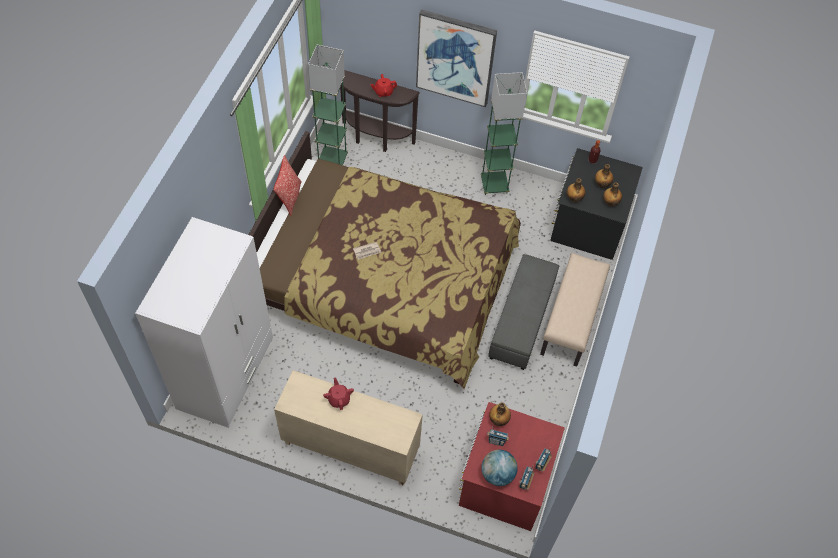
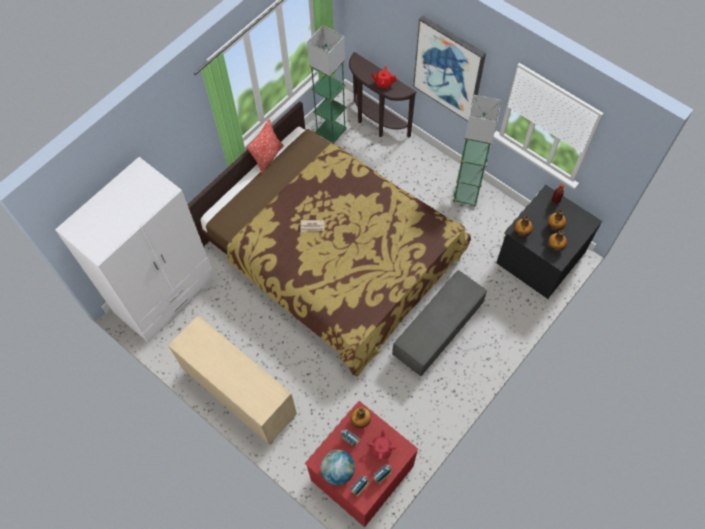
camera: 25 degrees right, 5 degrees up
(339, 399) = (225, 354): red teapot -> red teapot (381, 449)
(571, 320) = (484, 344): beige bench -> none

